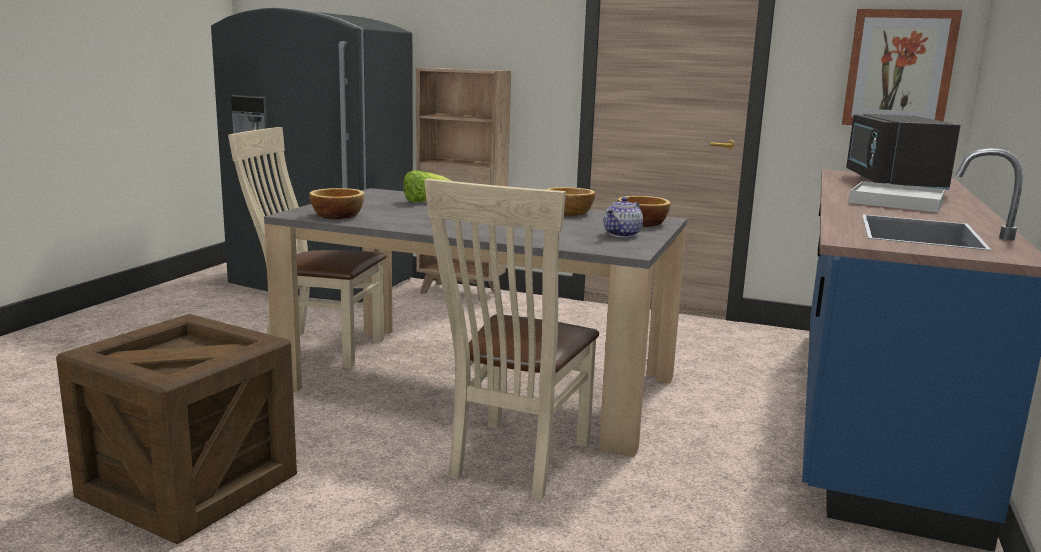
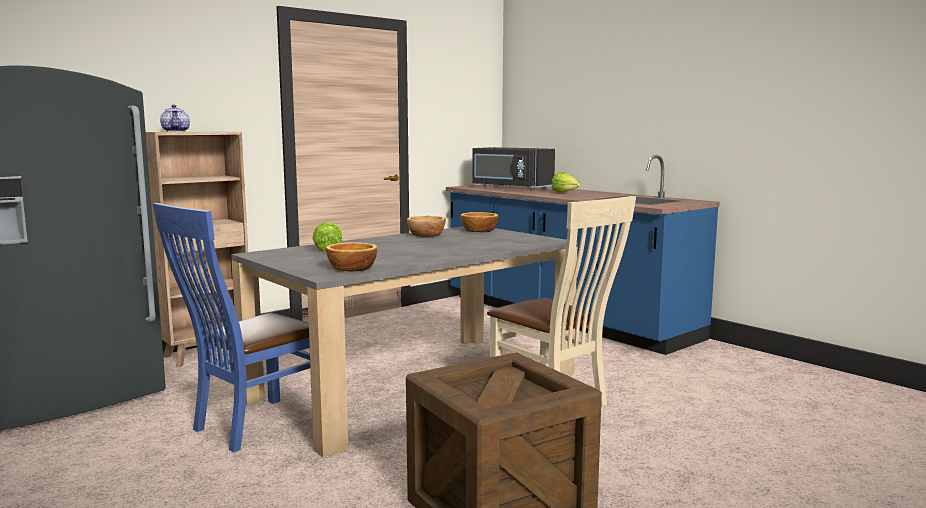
camera: 60 degrees left, 5 degrees down
(317, 347) = (251, 426): beige chair -> blue chair
(622, 234) = (507, 236): teapot -> teapot (176, 131)
(896, 202) = (565, 193): white tray -> lettuce
(899, 69) = (471, 120): picture -> none

